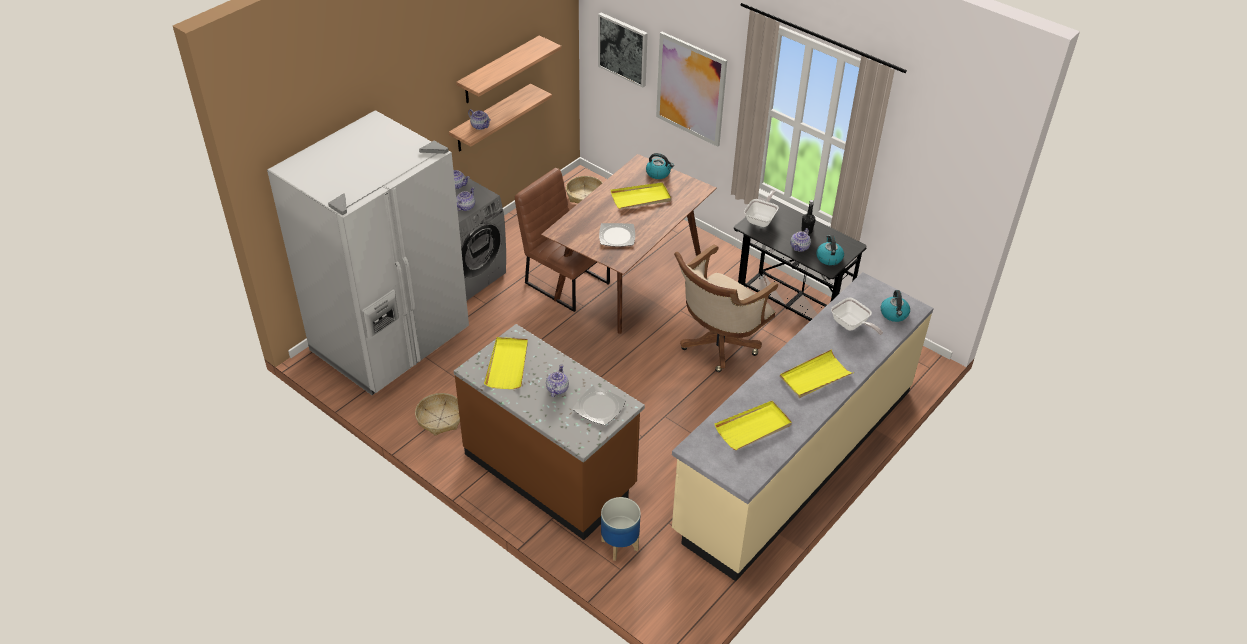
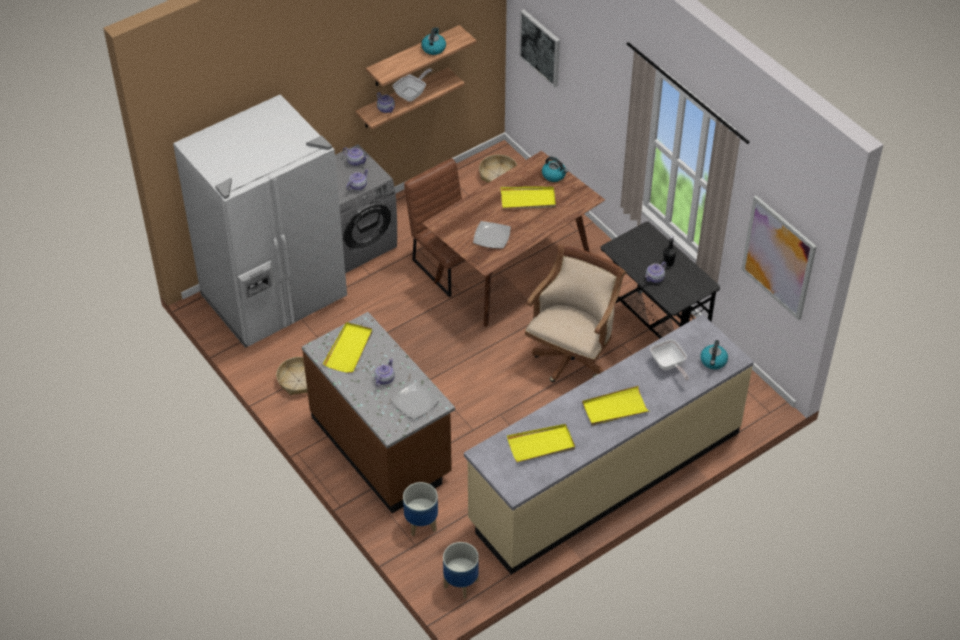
camera: 15 degrees right, 5 degrees up
(685, 602) = (461, 583): none -> planter
(691, 89) = (593, 100): picture -> picture (778, 257)
(717, 347) = (572, 356): office chair -> office chair turned 150 degrees clockwise
(761, 219) = (630, 243): frying pan -> frying pan (412, 94)
(829, 258) = (678, 293): kettle -> kettle (433, 48)

